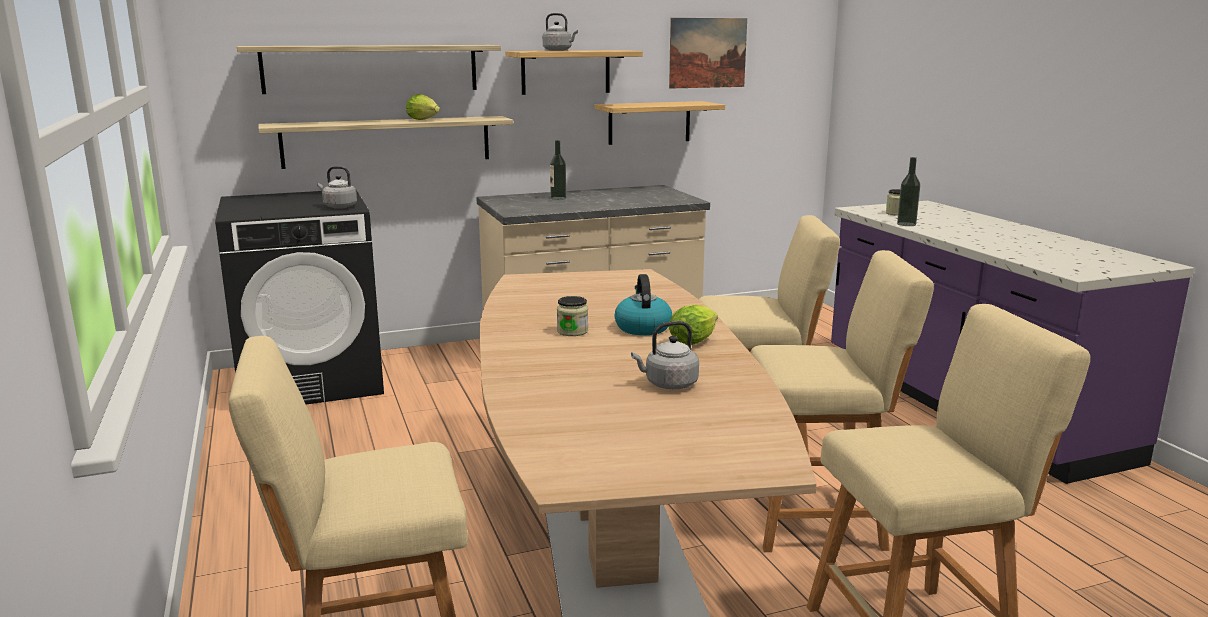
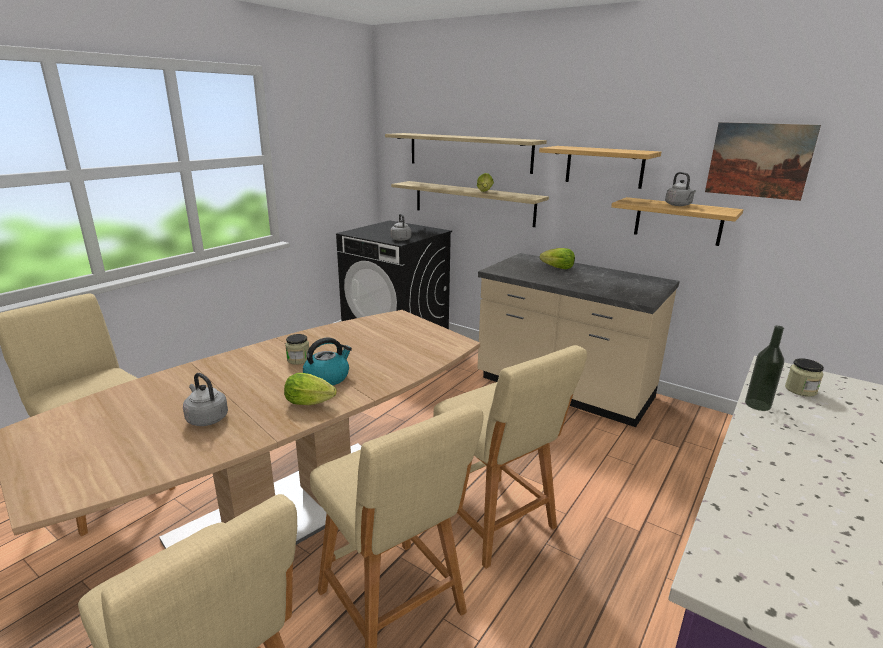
camera: 55 degrees right, 5 degrees up
(558, 198) = (558, 268): bottle -> lettuce
(559, 50) = (590, 148): grey kettle -> grey kettle (679, 205)

